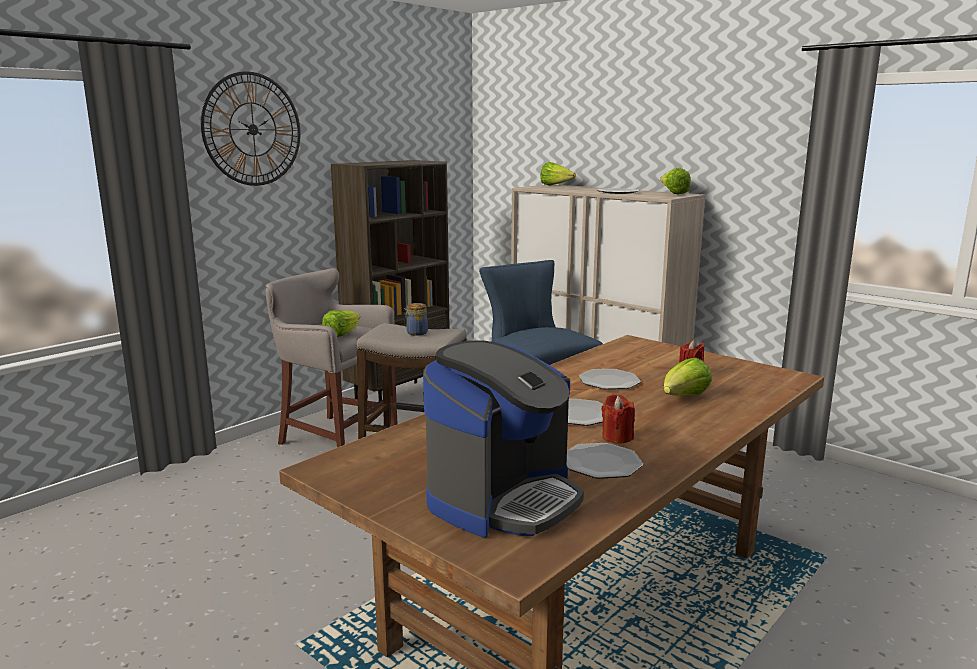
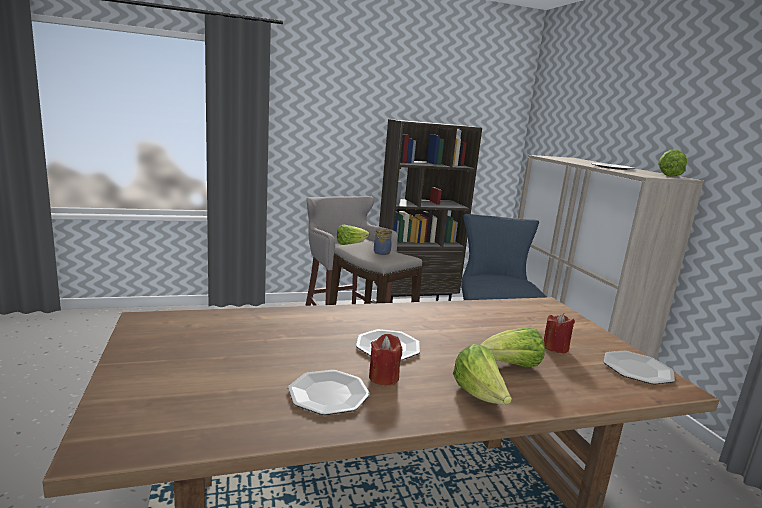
camera: 30 degrees right, 0 degrees up
(253, 129) = (329, 86): wall clock -> none
(503, 499) = (200, 390): coffee machine -> none
(556, 185) = (573, 158): lettuce -> lettuce (479, 395)
(609, 381) = (464, 329): plate -> plate (637, 369)

